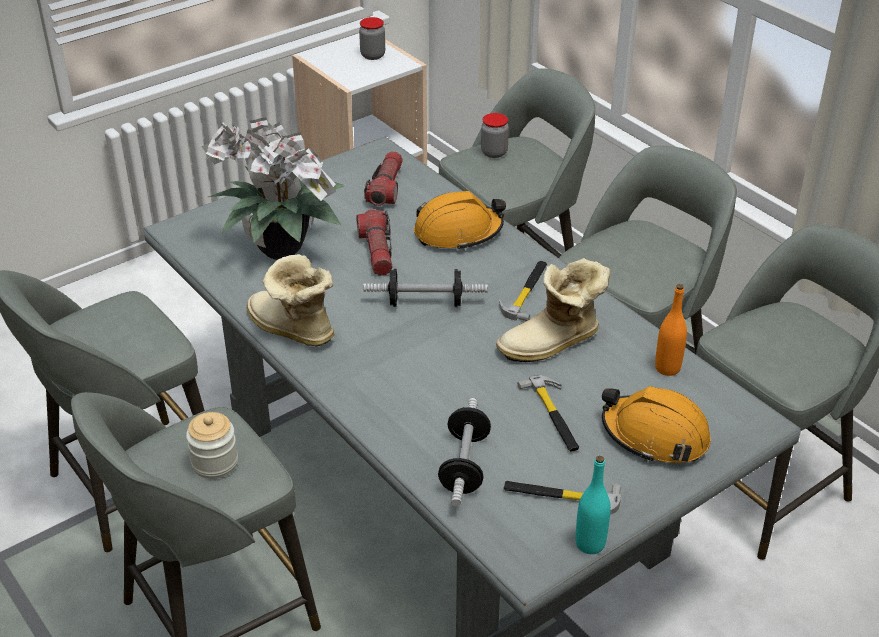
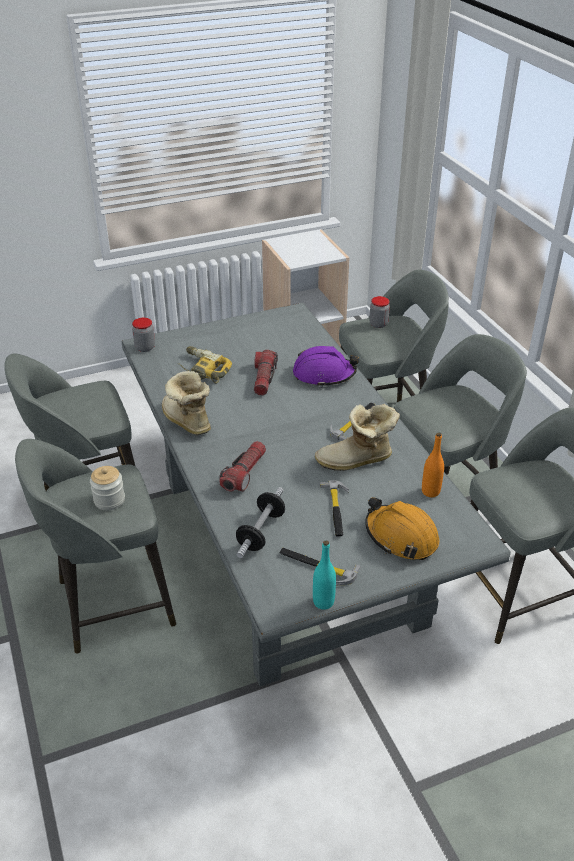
camera: 15 degrees right, 0 degrees up
(283, 253) = (202, 370): potted plant -> power drill
(372, 55) = (315, 246): jar -> jar (145, 347)
(386, 188) = (288, 337): flashlight -> flashlight (244, 473)
(425, 303) = (281, 418): dumbbell -> none
(458, 232) = (324, 374): orange hard hat -> purple hard hat

